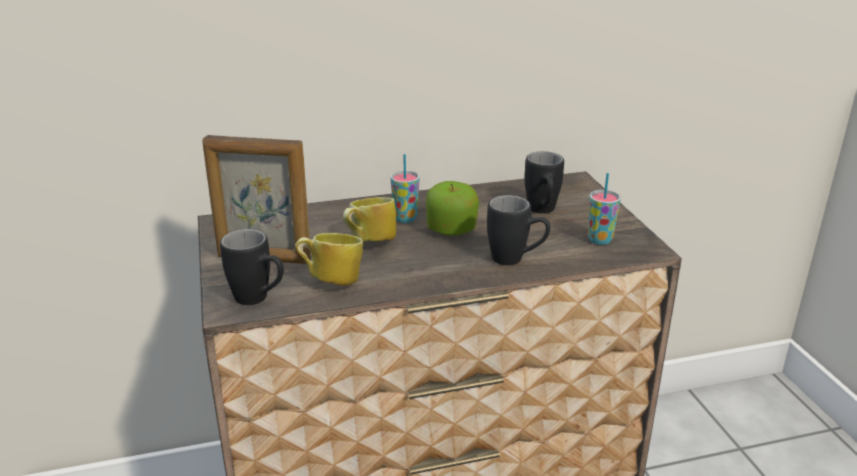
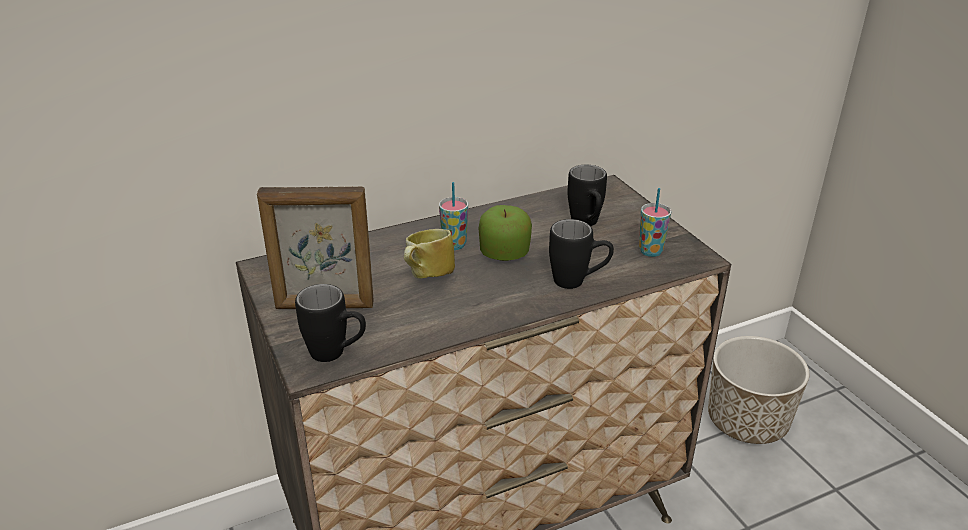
camera: 10 degrees left, 5 degrees up
(331, 281) = (404, 325): mug -> none
(725, 449) = (747, 421): none -> planter

